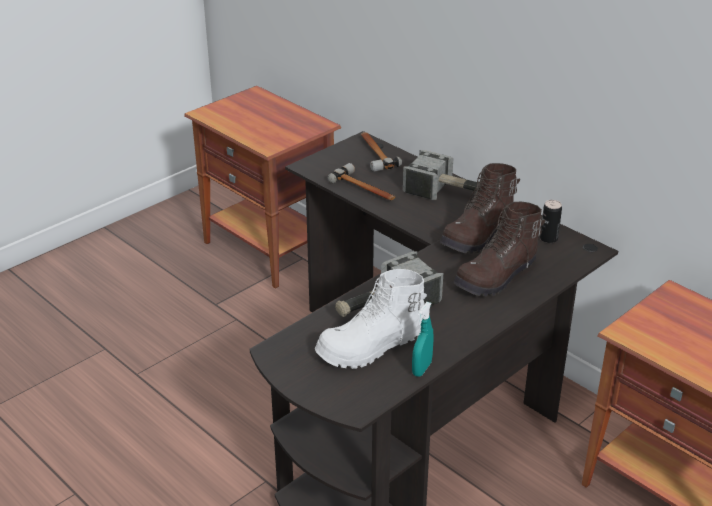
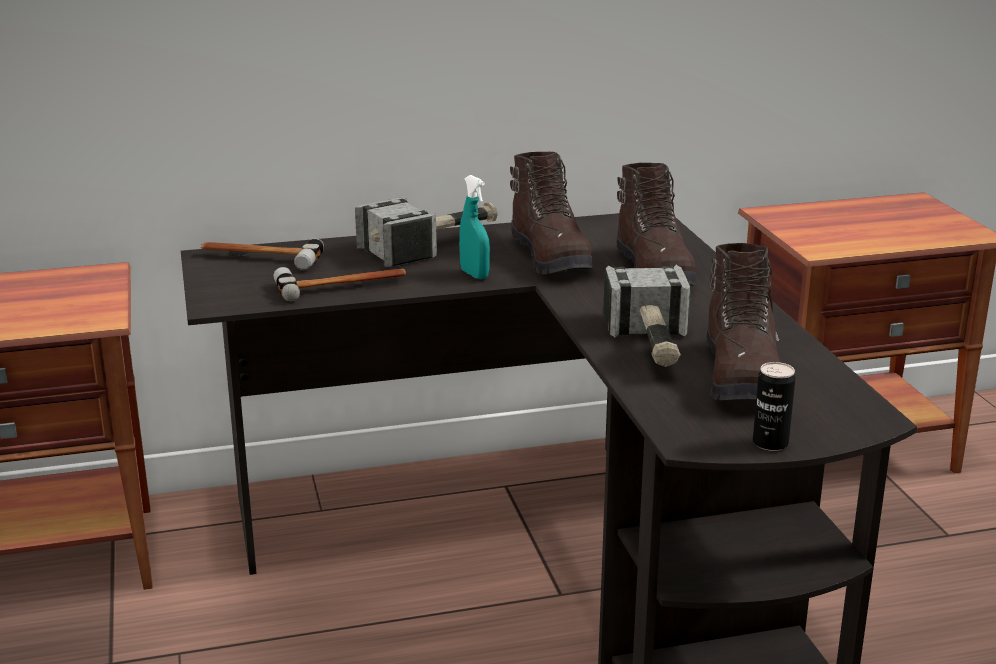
camera: 60 degrees left, 10 degrees down
(371, 348) = (741, 376): white boot -> brown boot
(422, 369) = (814, 358): turquoise spray bottle -> turquoise spray bottle (474, 274)
(548, 239) = (604, 229): can -> can (770, 443)

